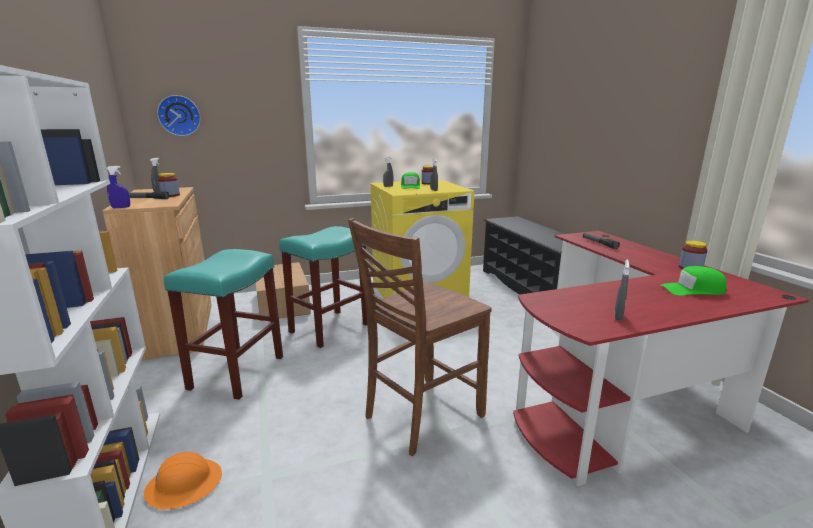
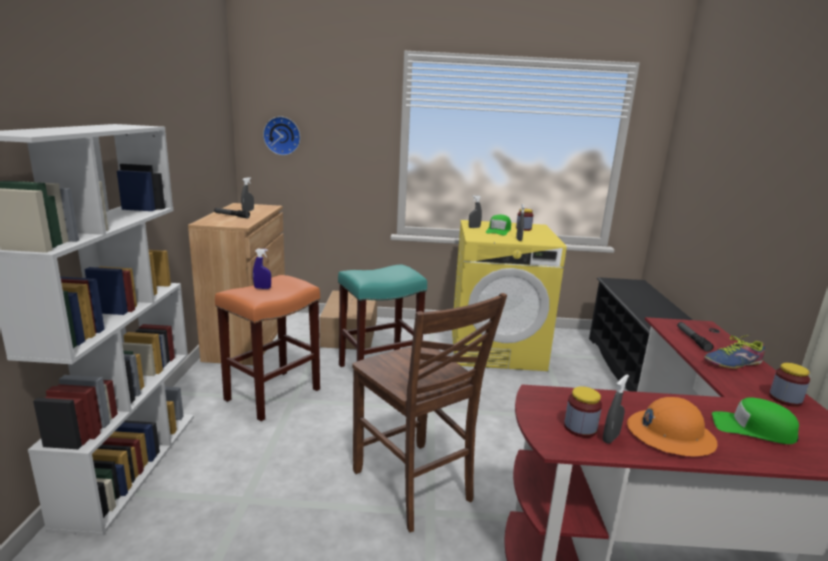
camera: 20 degrees right, 0 degrees up
(121, 207) = (203, 223): blue spray bottle -> blue spray bottle (262, 288)
(170, 195) = (253, 214): jar -> jar (580, 428)
(184, 484) = (181, 484): orange hard hat -> orange hard hat (669, 435)
(237, 373) = (272, 395): turquoise stool -> orange stool
(420, 416) = (414, 487): brown chair -> brown chair turned 105 degrees counterclockwise
(638, 253) = (733, 363): none -> shoe

